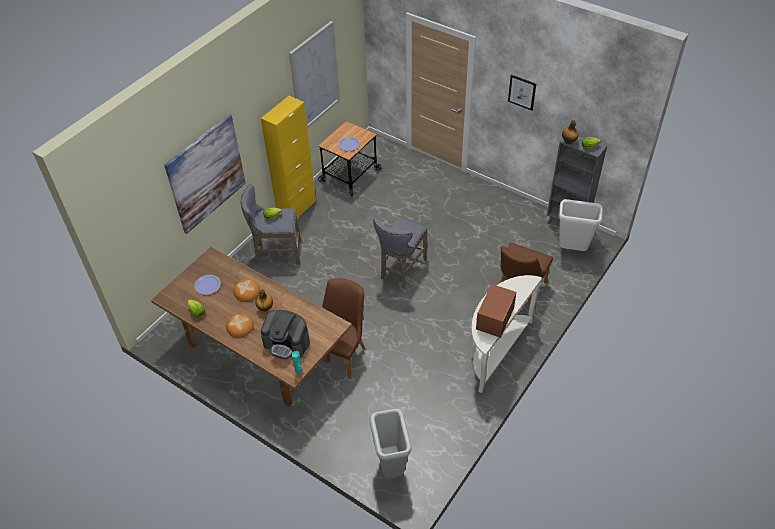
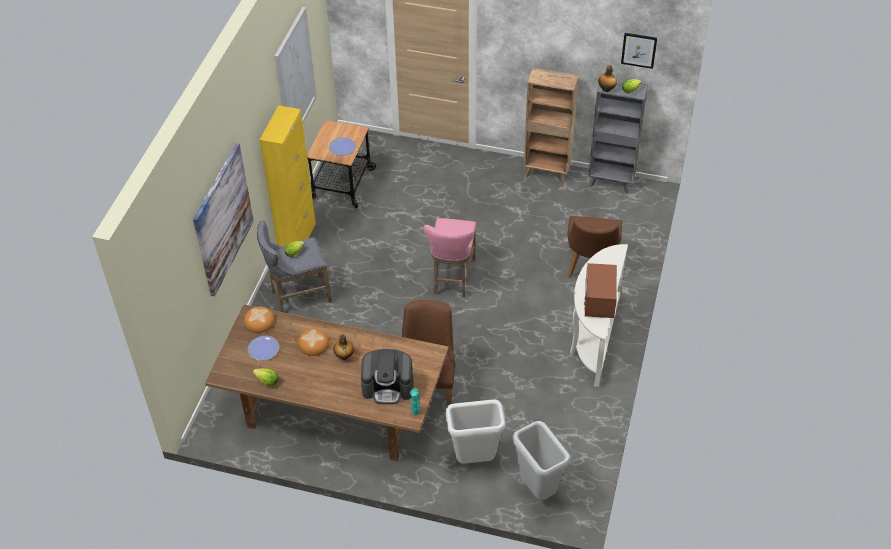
camera: 20 degrees left, 0 degrees up
(240, 327) = (326, 384): bread -> bread (259, 321)
(401, 270) = (452, 279): grey stool -> pink stool
(516, 204) = (547, 172): none -> brown bookcase
(522, 92) = (540, 45): picture -> picture (639, 50)
(572, 250) = (628, 209): white trash can -> white trash can (474, 460)

